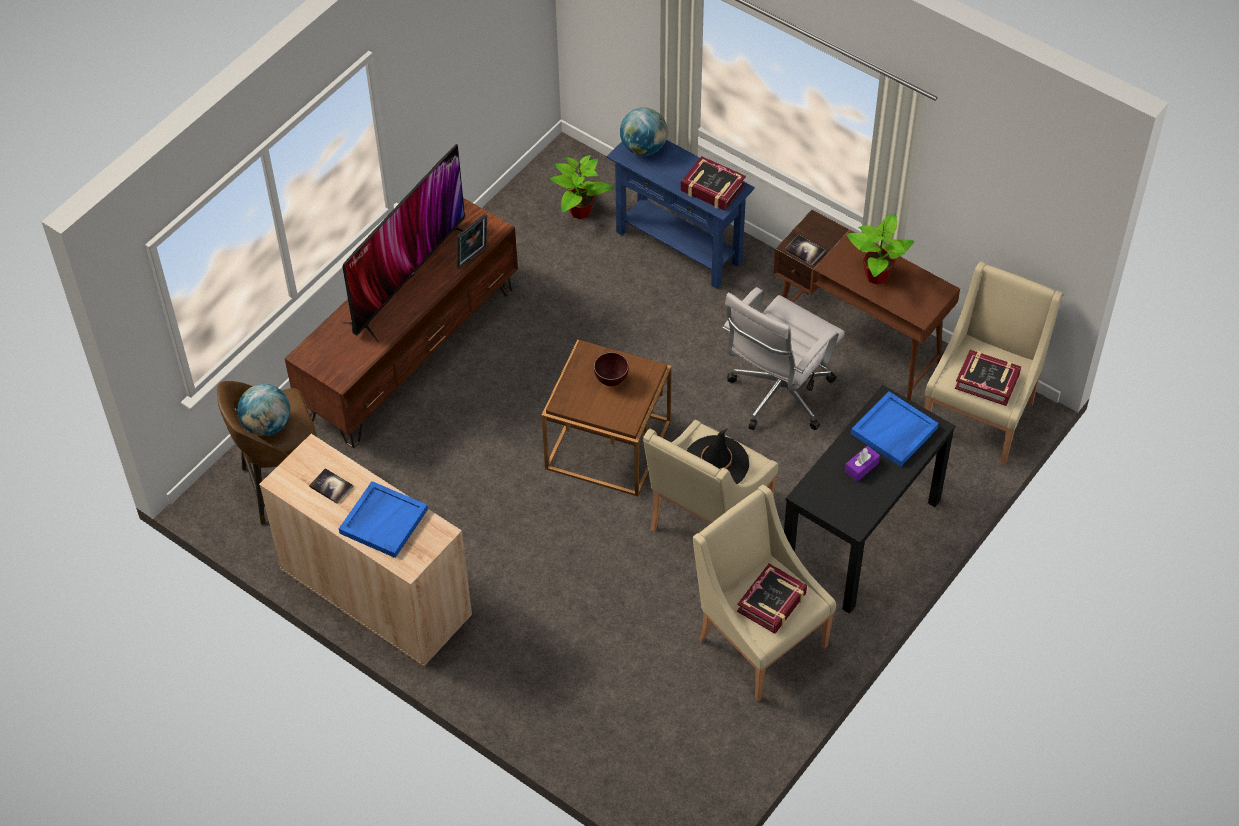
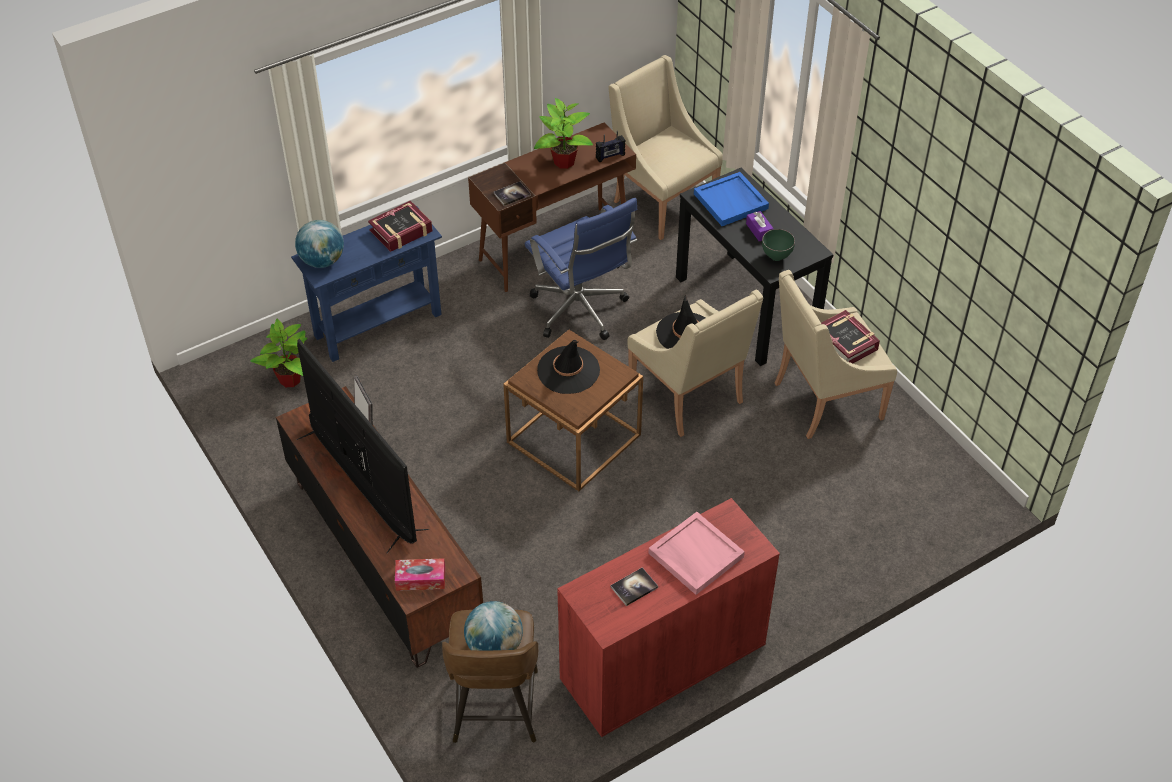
camera: 70 degrees left, 5 degrees down
(323, 355) = (420, 579): none -> tissue box
(376, 593) = (662, 662): beige cabinet -> red cabinet
(383, 520) = (695, 555): blue tray -> pink tray
(612, 380) = (568, 370): brown bowl -> black hat
(777, 397) = (581, 312): white office chair -> blue office chair
(827, 493) = (776, 258): none -> green bowl
(907, 310) = (610, 156): none -> radio
(987, 381) = (680, 154): book -> none

